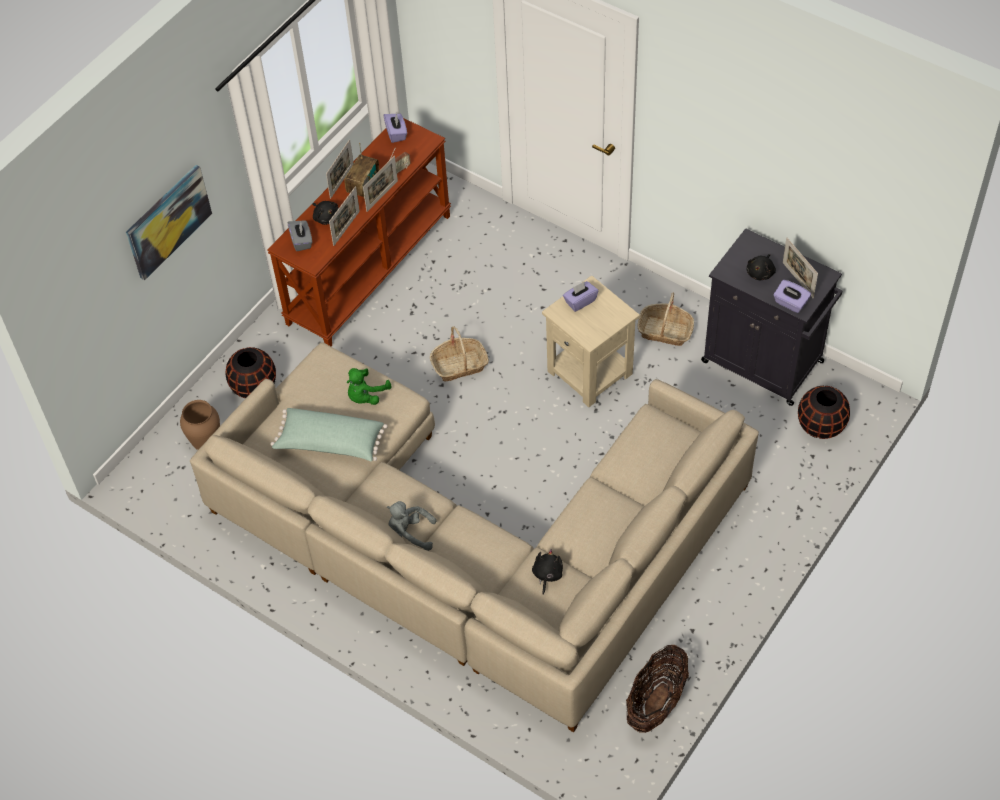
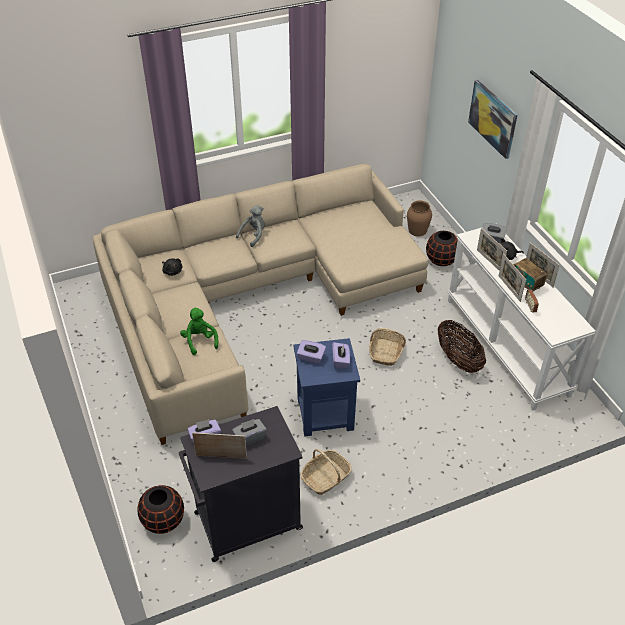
camera: 120 degrees right, 10 degrees down
(330, 443) = (341, 228): green pillow -> none
(366, 396) = (366, 257): green plush toy -> green plush toy (200, 341)
(369, 268) = (507, 346): brown console table -> white console table
(396, 133) = (573, 321): purple tissue box -> purple tissue box (311, 357)
(590, 373) = (324, 414): beige side table -> blue side table
(656, 702) = (83, 324): basket -> basket (458, 360)
(761, 273) = (249, 437): black plush toy -> grey tissue box

